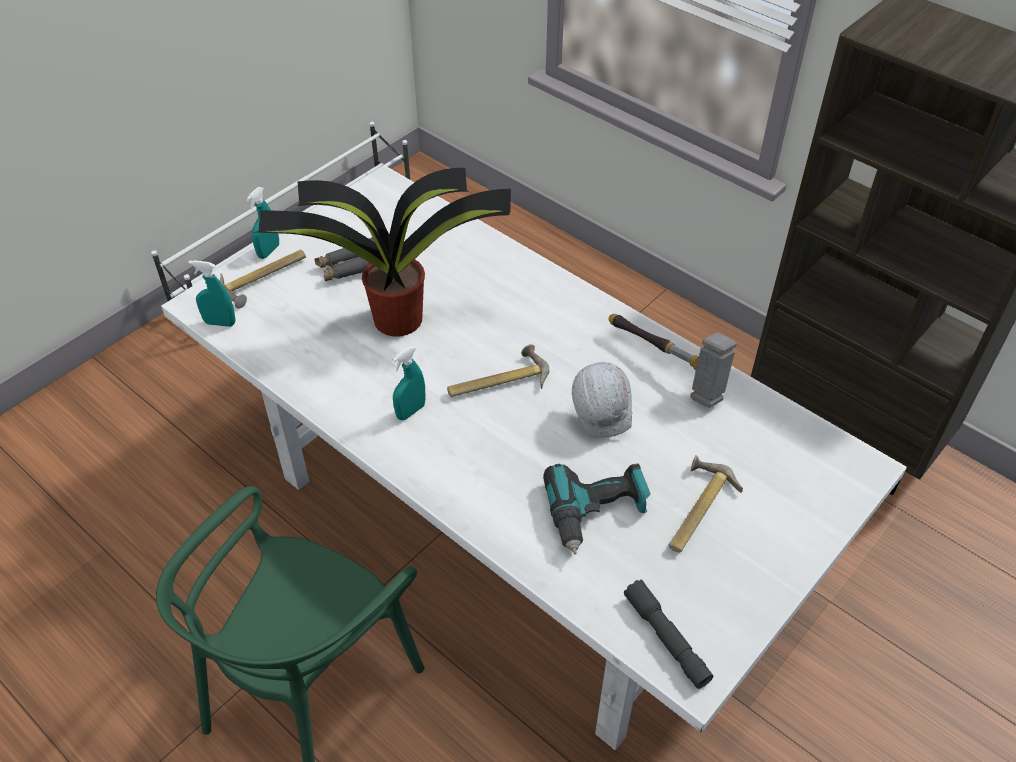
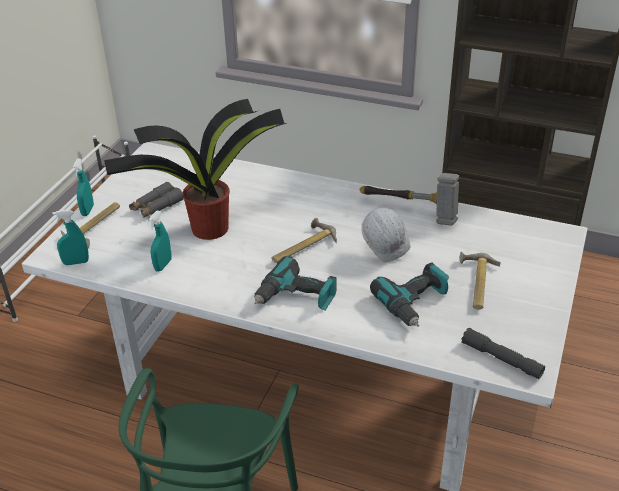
camera: 20 degrees left, 10 degrees down
(410, 411) = (252, 279): turquoise spray bottle -> turquoise spray bottle (163, 265)
(450, 455) = (296, 297): none -> power drill

